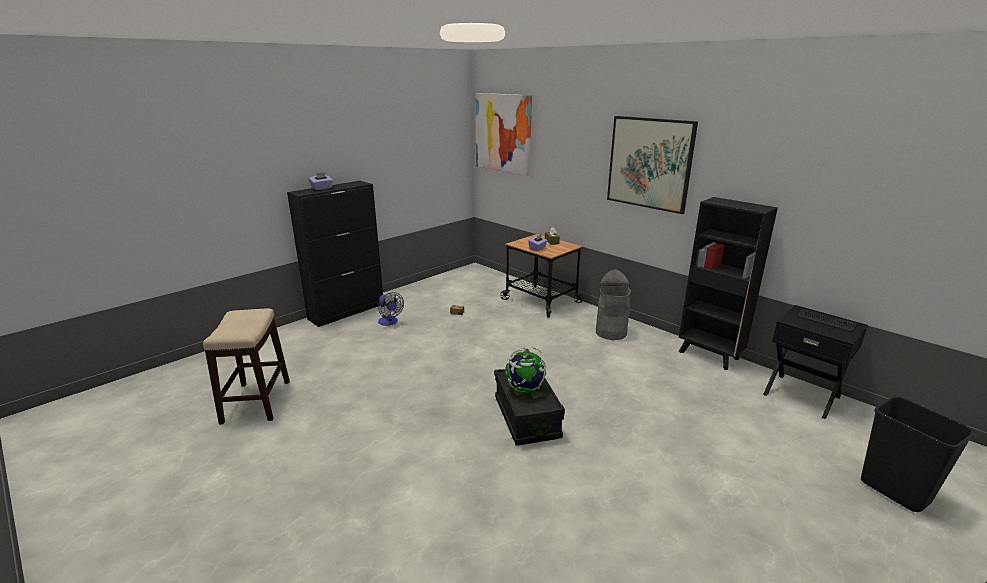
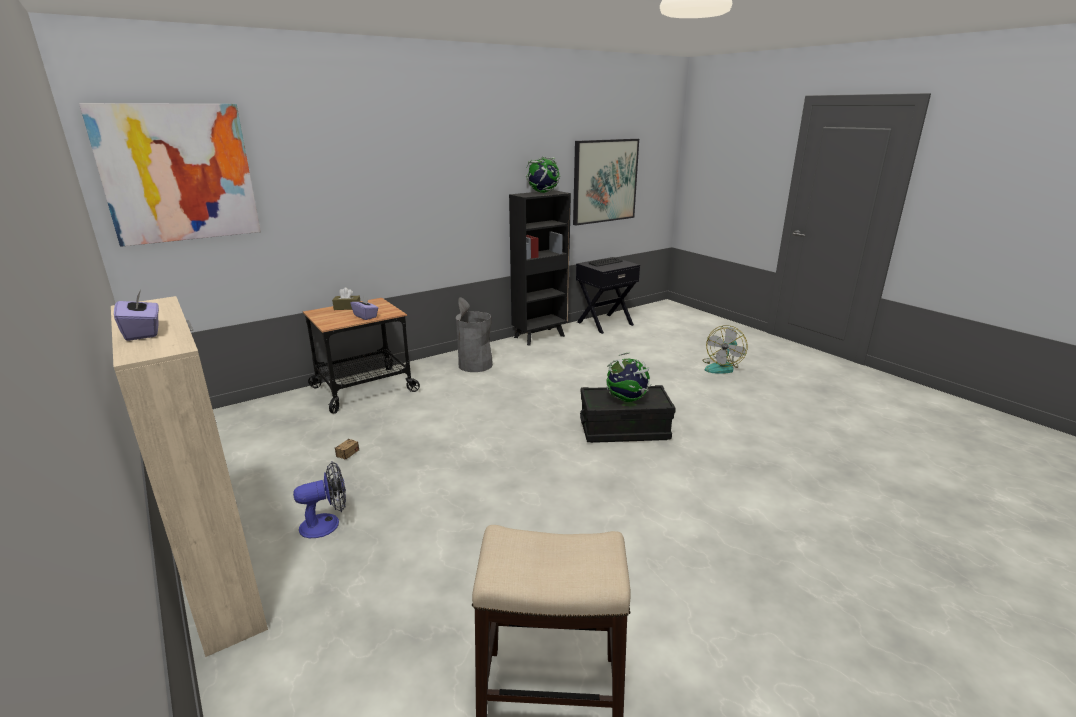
camera: 80 degrees left, 0 degrees up
(347, 311) = (223, 585): black cabinet -> beige cabinet
(649, 163) = (440, 175): picture -> picture (604, 181)
(742, 501) = (722, 367): none -> fan
(746, 204) = (543, 192): none -> globe
(895, 491) = (703, 328): black trash can -> none

